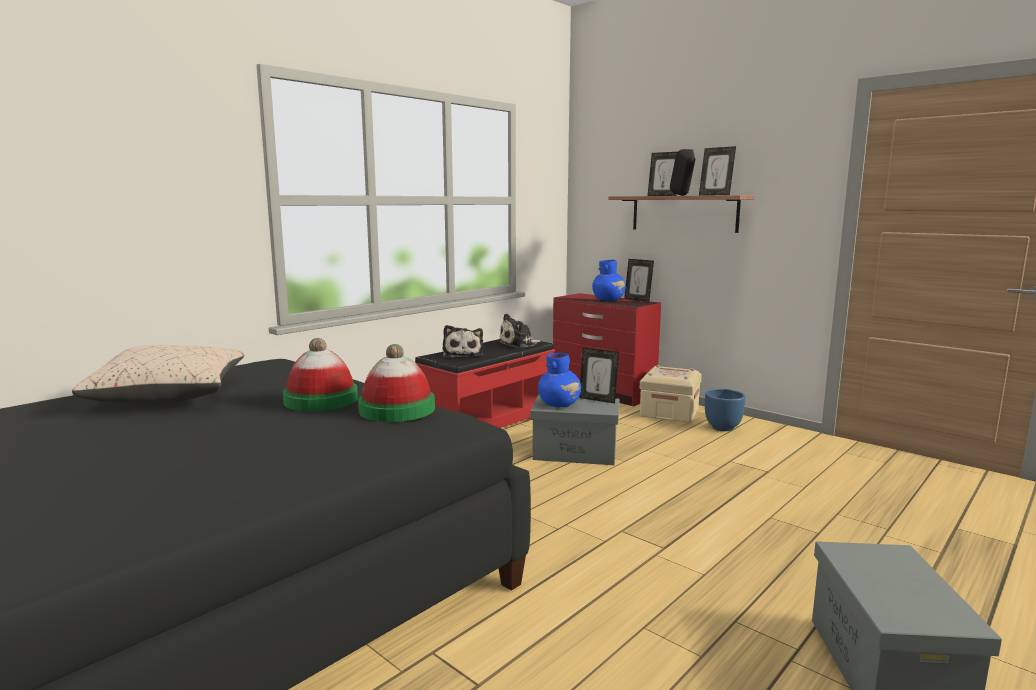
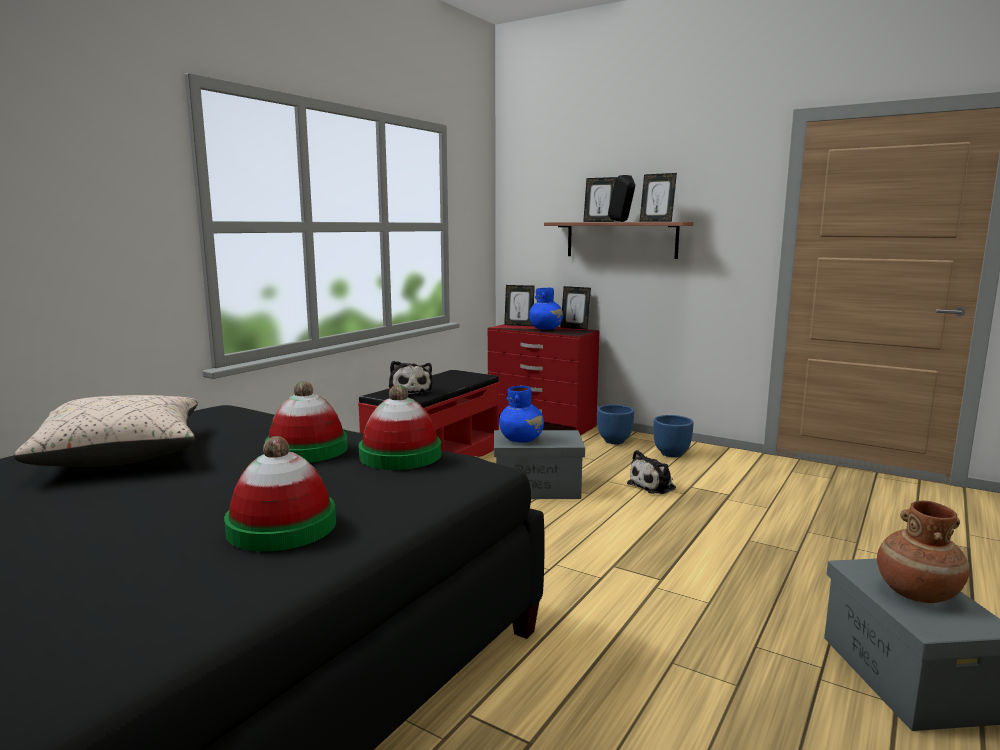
camera: 10 degrees left, 0 degrees up
(258, 464) = (282, 526): none -> hat
(519, 344) = (463, 378): plush toy -> plush toy (654, 486)
(598, 399) = (557, 432): picture frame -> picture frame (519, 325)
(669, 412) = (614, 441): beige storage box -> blue planter
(897, 581) = (916, 592): none -> brown vase

